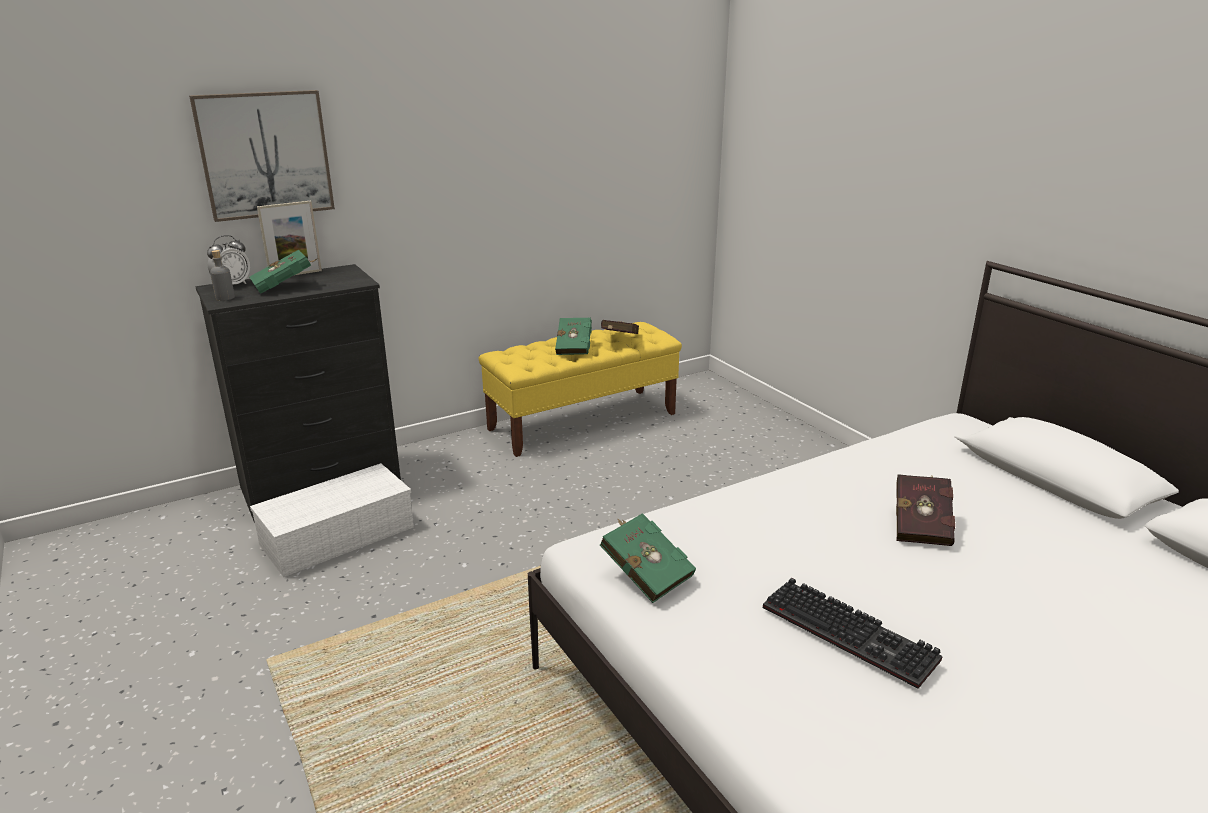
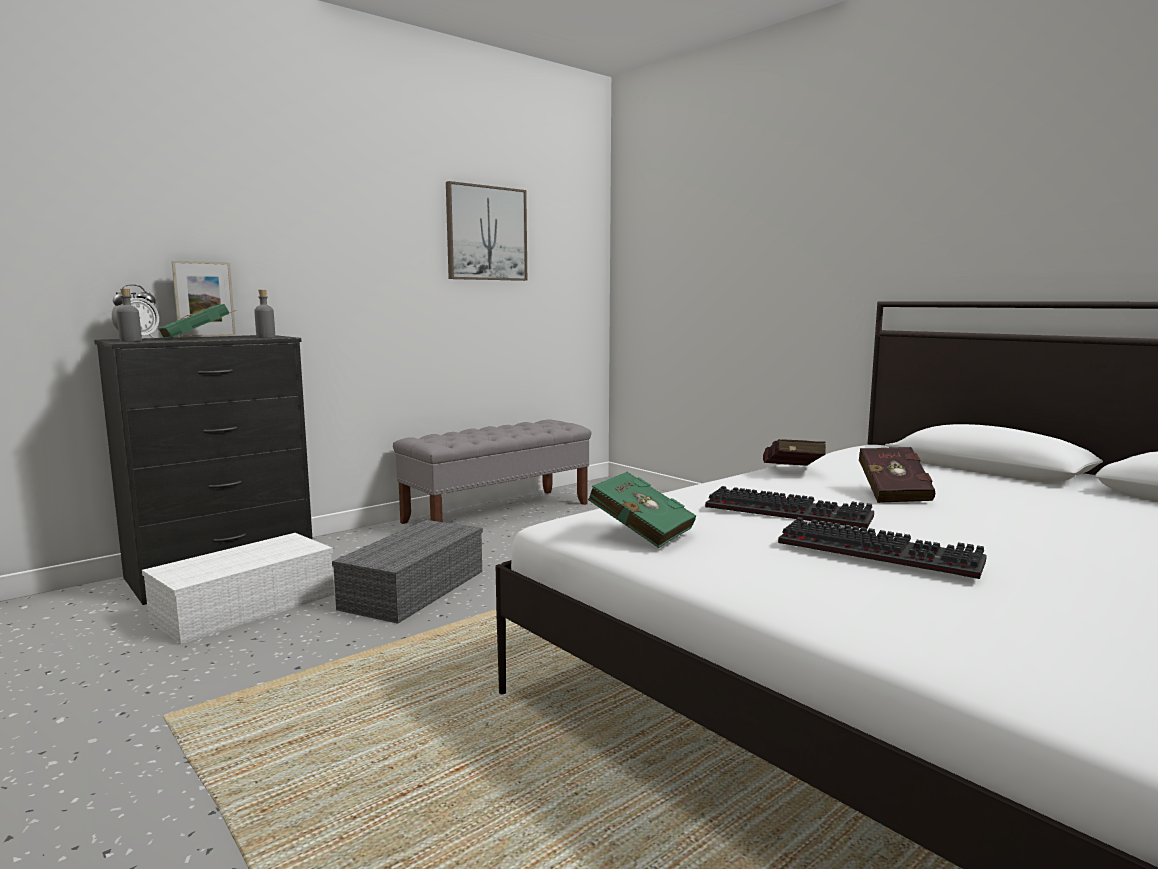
camera: 10 degrees left, 15 degrees down
(265, 155) = (184, 213): picture -> picture (486, 233)
(346, 283) = (266, 337): none -> grey bottle
(484, 525) = (414, 588): none -> grey storage box
(575, 347) = (490, 432): green book -> none
(583, 421) = (498, 512): yellow bench -> grey bench
(619, 340) = (531, 427): red book -> red book (792, 472)
(800, 553) = (791, 511): none -> keyboard

